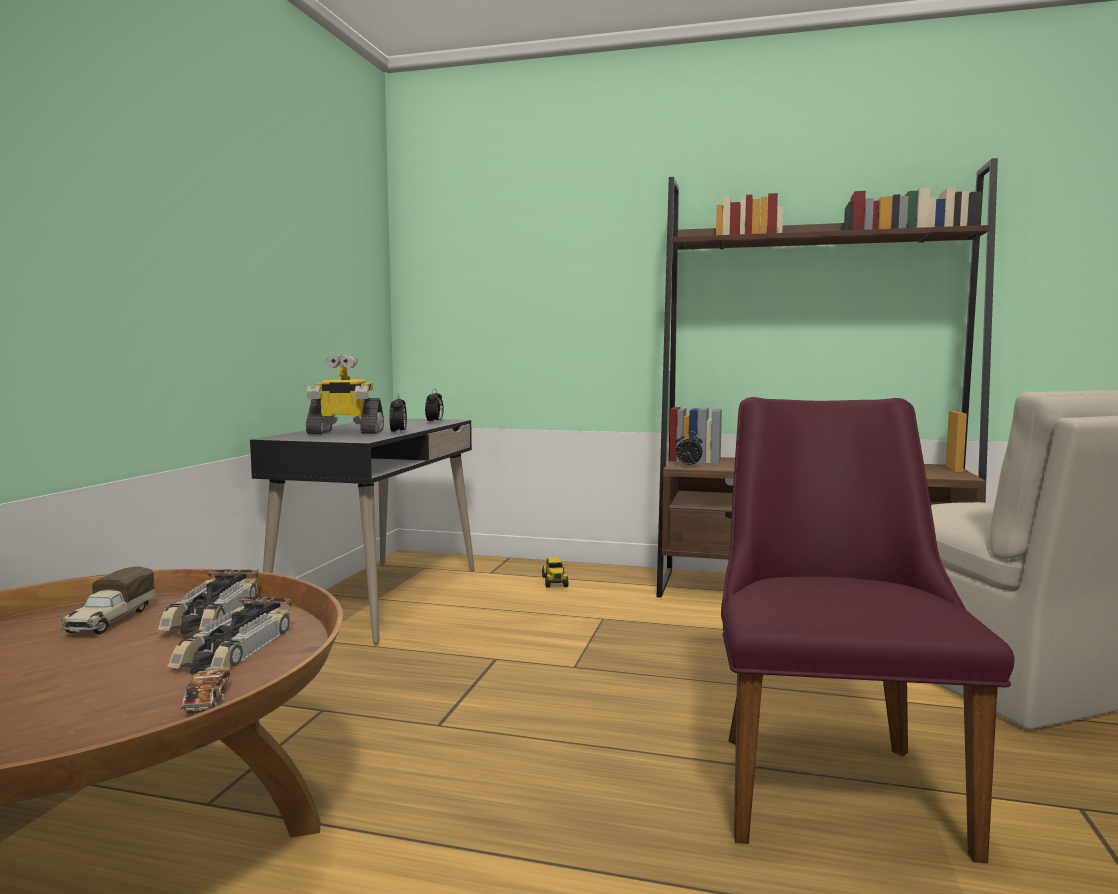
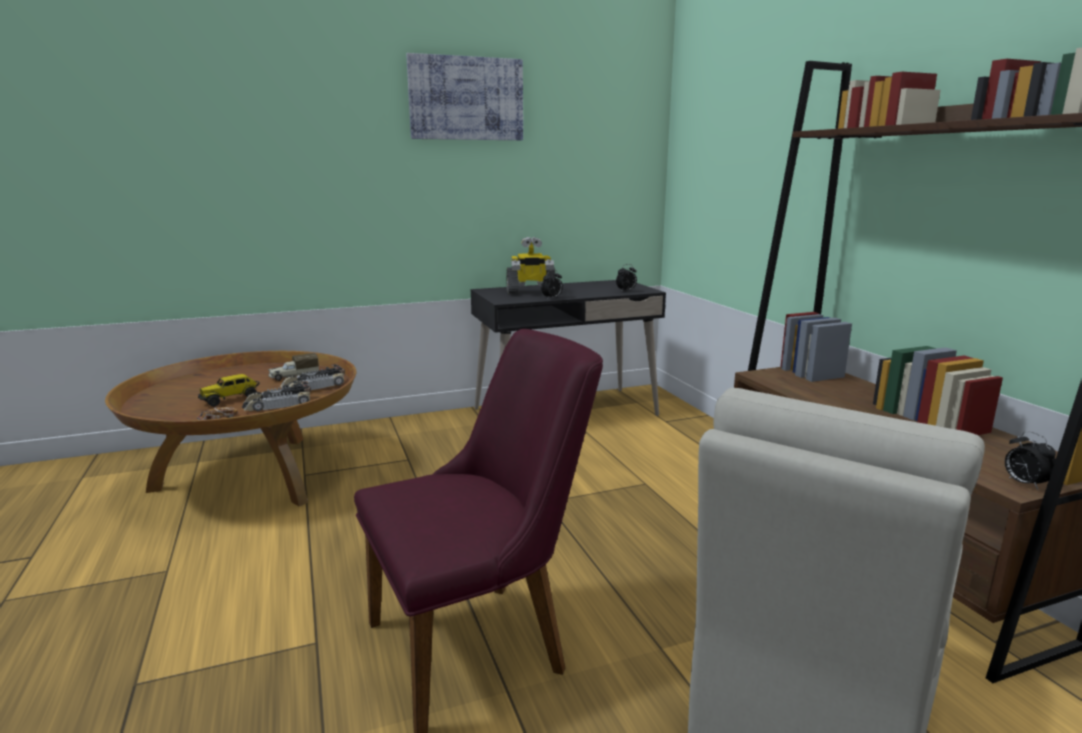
camera: 55 degrees right, 10 degrees up
(227, 152) = (466, 99): none -> picture
(345, 432) = (530, 292): toy robot -> toy robot turned 60 degrees counterclockwise
(554, 581) = (688, 445): toy truck -> toy truck (230, 399)
(688, 466) = (766, 376): alarm clock -> alarm clock (1023, 483)

